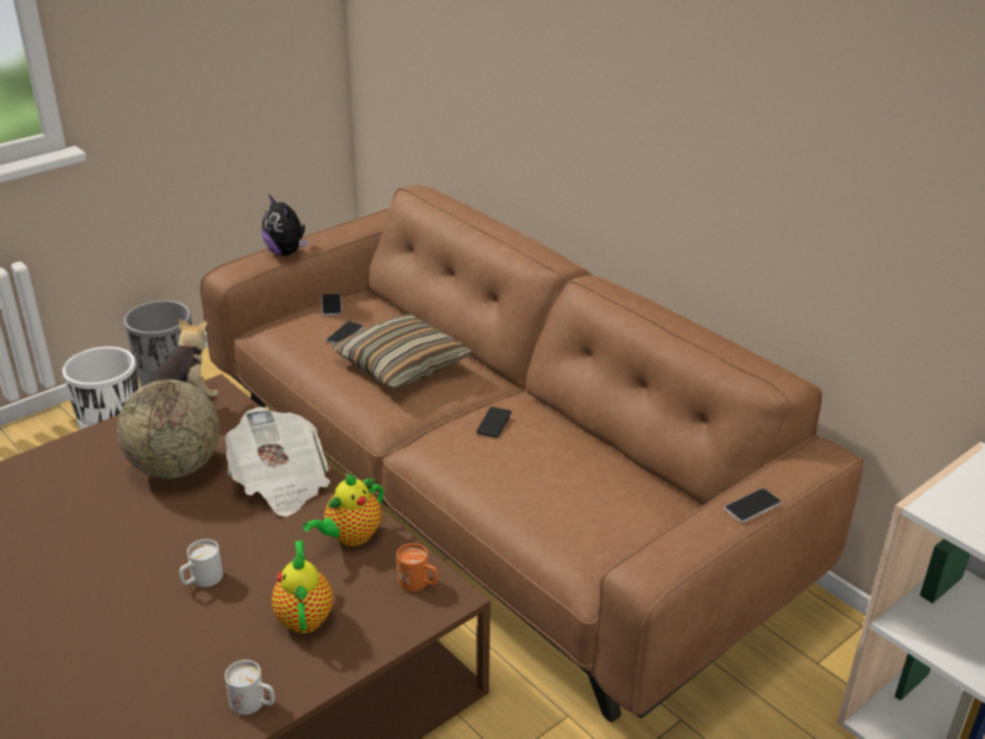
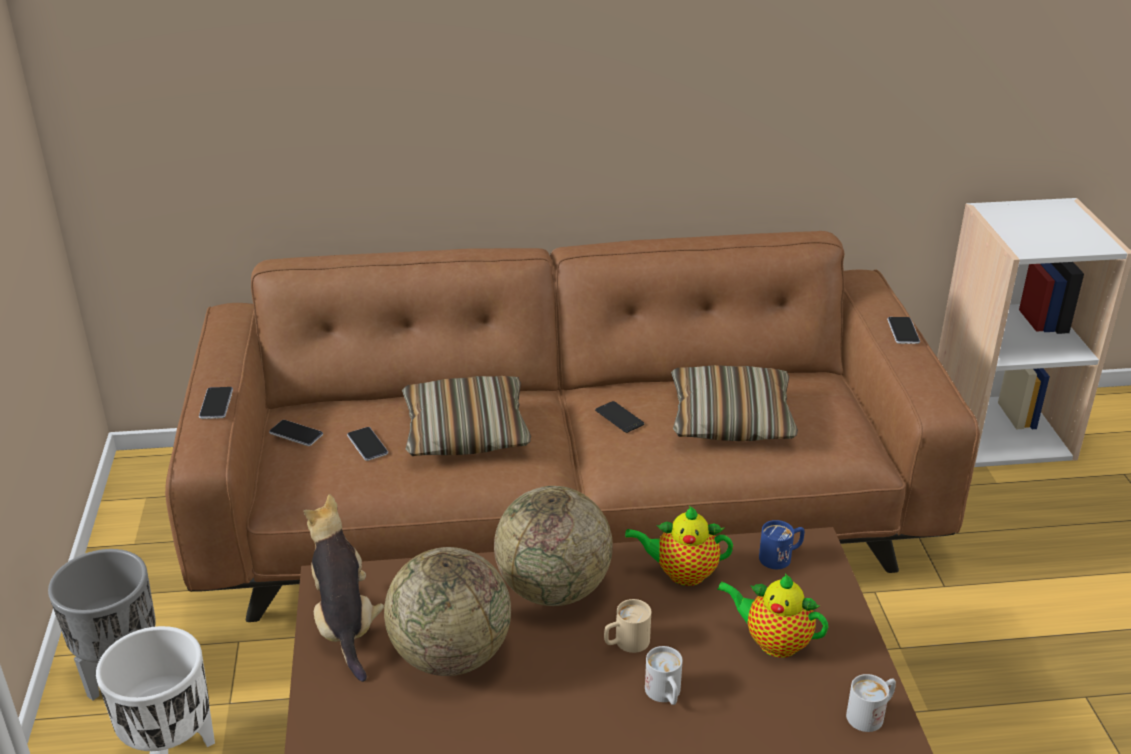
camera: 55 degrees left, 0 degrees up
(245, 539) = (625, 643): none -> beige mug
(280, 483) = (554, 589): newspaper -> globe
(286, 252) = (216, 404): plush toy -> phone
(350, 537) = (681, 573): teapot -> teapot turned 105 degrees clockwise
(419, 583) = (781, 557): orange mug -> blue mug
(554, 478) = (731, 419): none -> pillow

